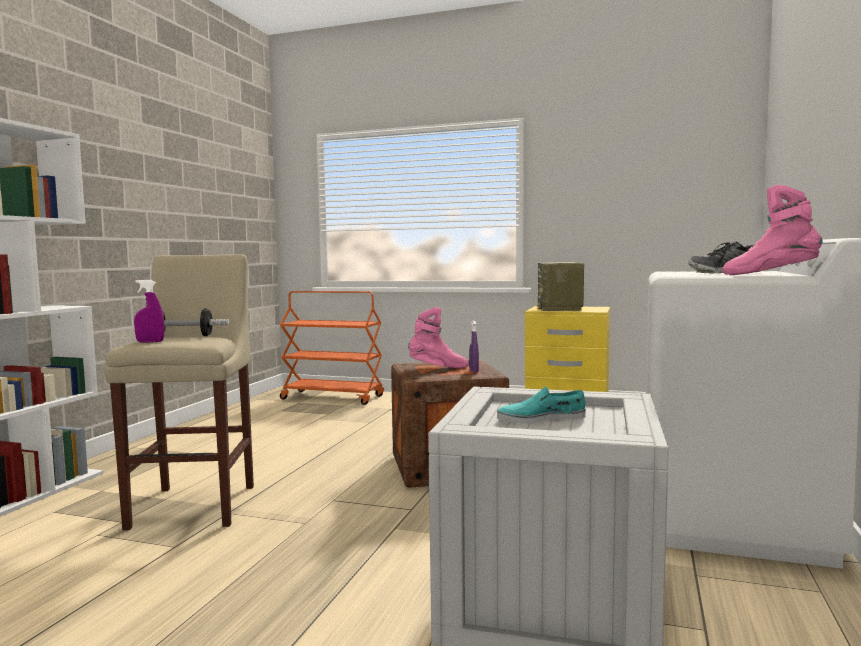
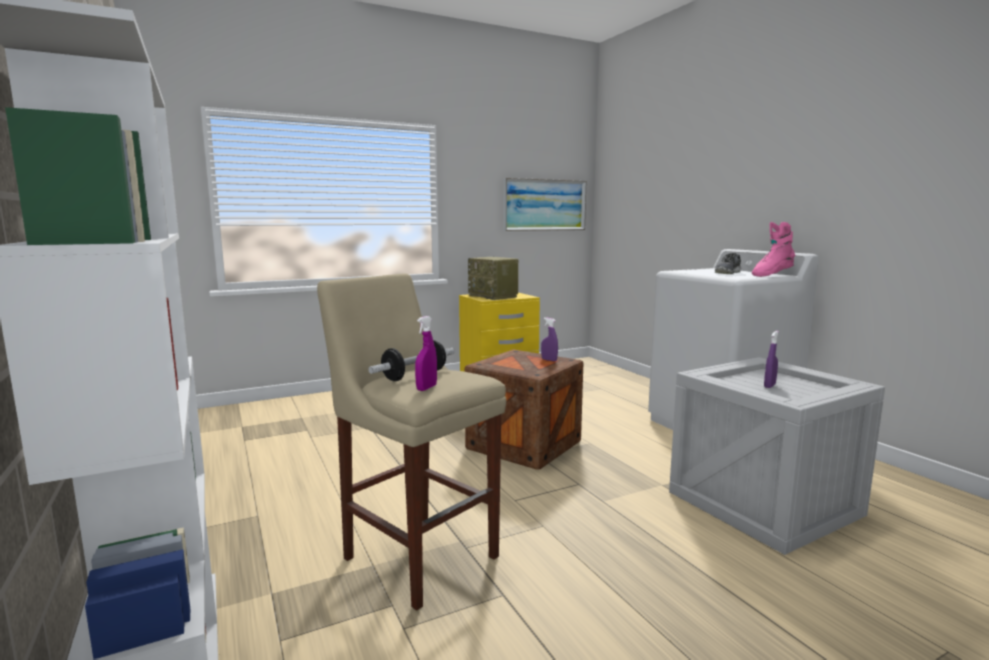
camera: 45 degrees left, 5 degrees up
(333, 397) = (268, 412): orange cart -> none
(438, 368) = (516, 362): pink boot -> none
(541, 418) = (769, 386): turquoise shoe -> purple spray bottle
(673, 197) = (544, 205): none -> picture

